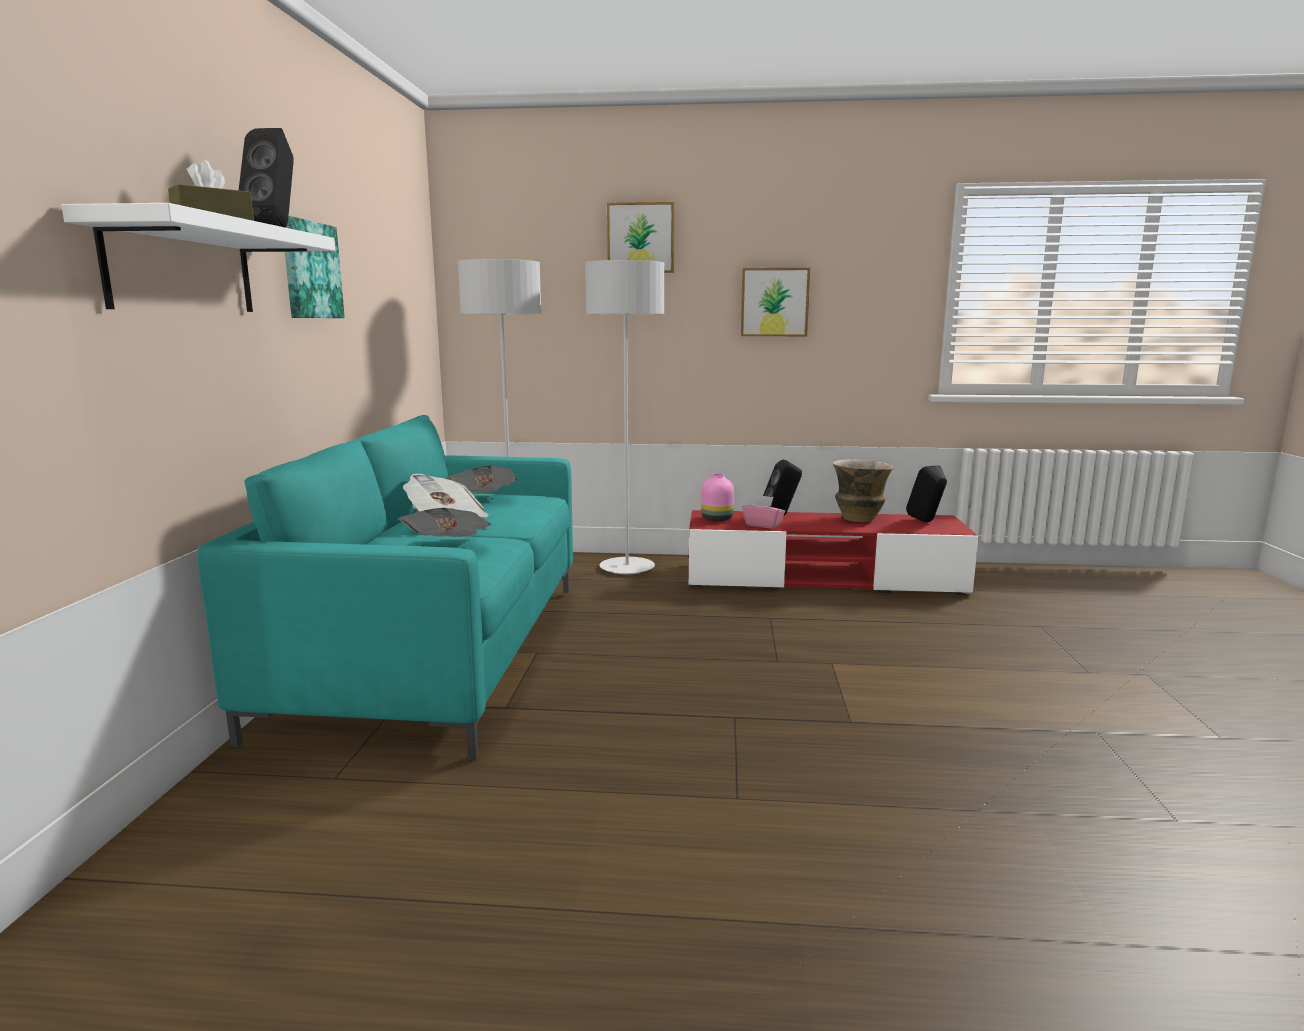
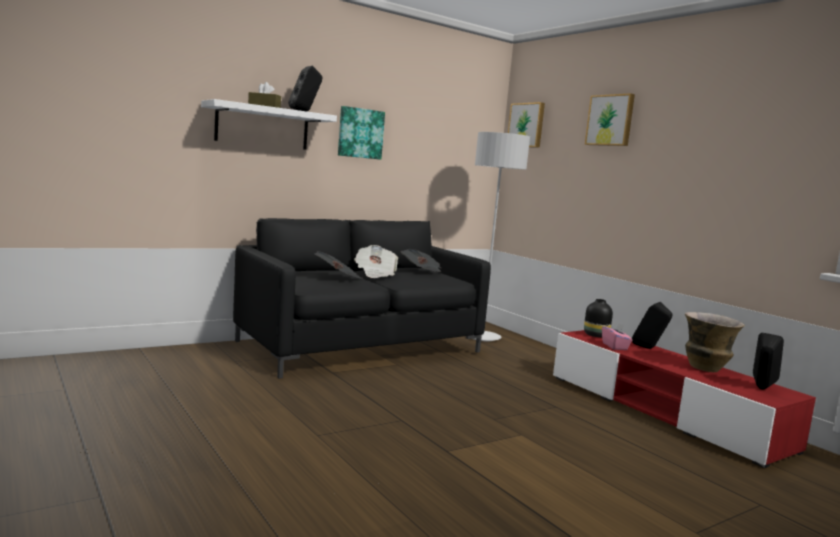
camera: 50 degrees right, 5 degrees down
(437, 655) = (360, 348): turquoise sofa -> black sofa
(627, 568) = (547, 358): grey floor lamp -> none
(716, 519) = (596, 335): pink vase -> black vase
(774, 302) = (695, 172): picture -> picture (526, 125)

